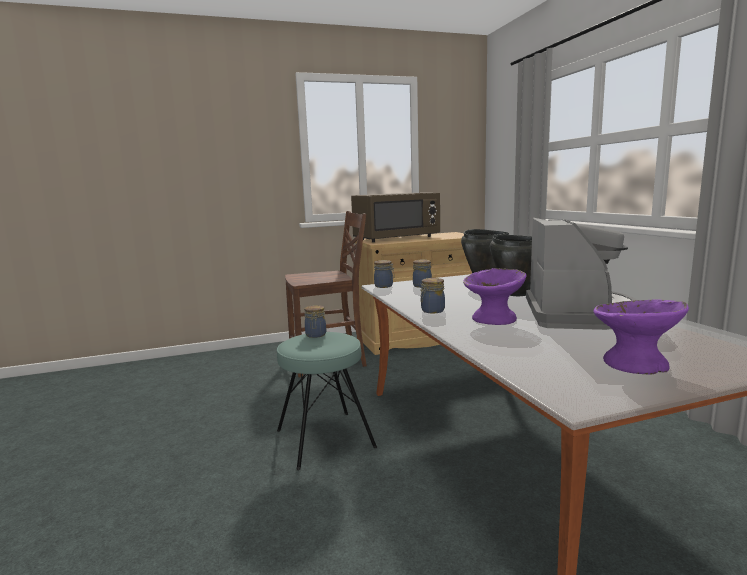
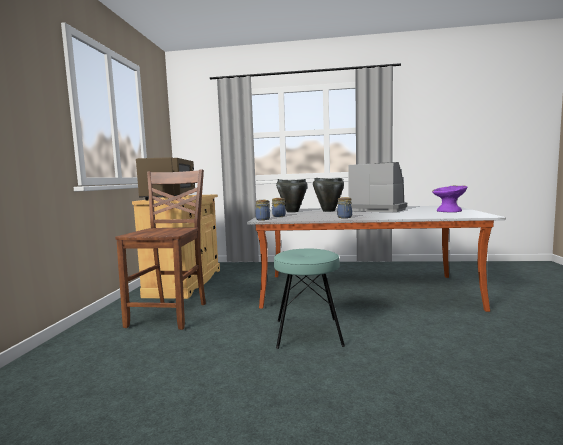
camera: 65 degrees left, 5 degrees down
(315, 335) = (289, 253): jar -> none
(494, 319) = (373, 214): purple bowl -> none

